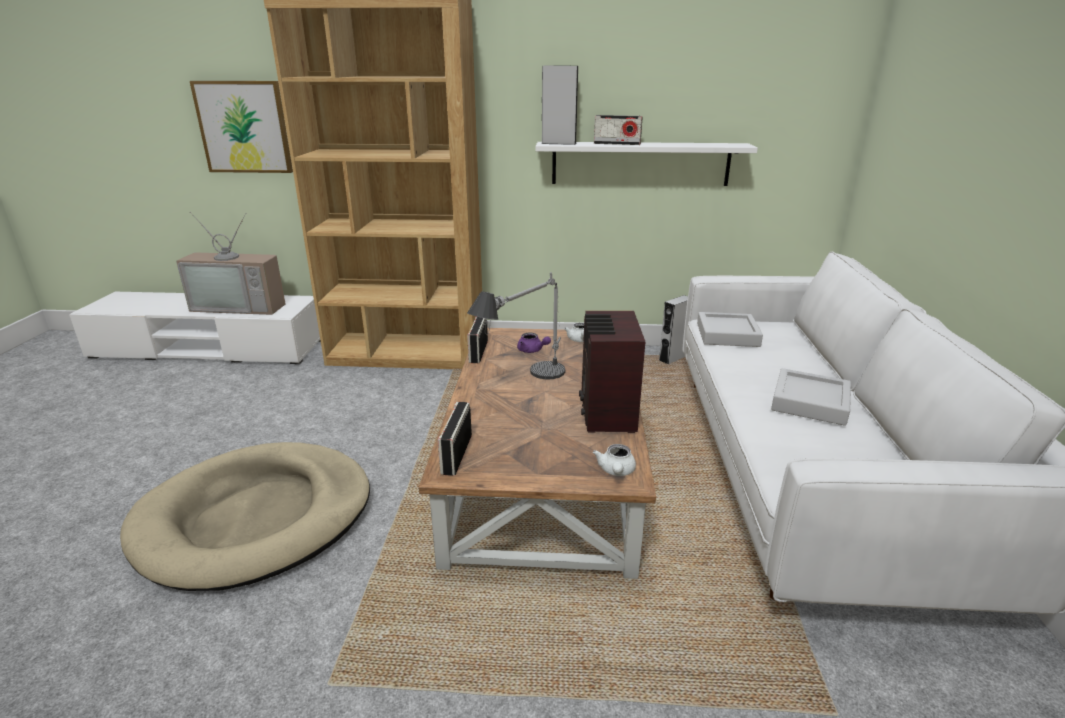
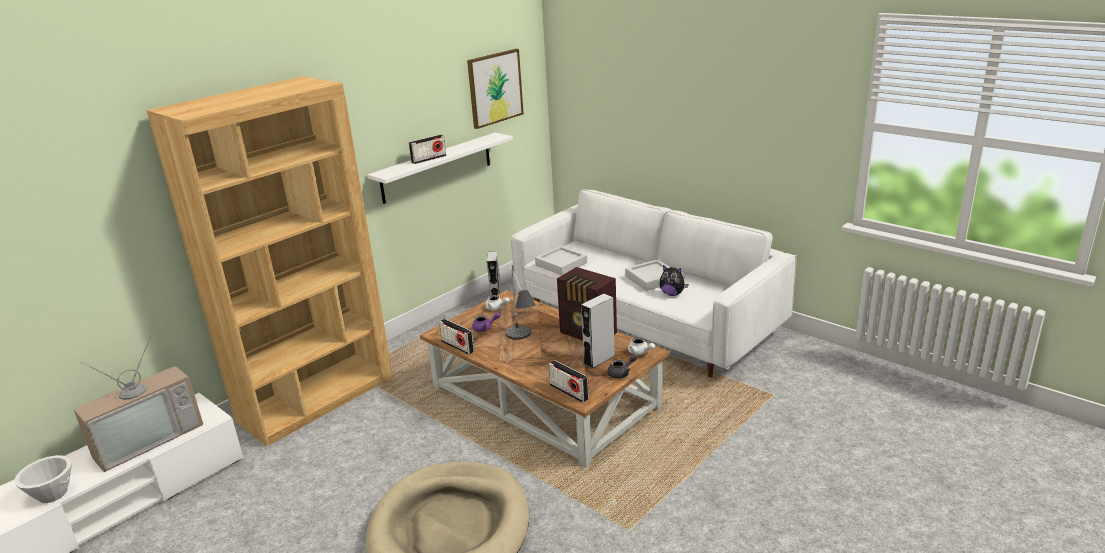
camera: 50 degrees left, 0 degrees up
(154, 309) = (52, 494): none -> white bowl
(244, 127) = (93, 251): picture -> picture (495, 88)
(545, 477) = (622, 373): none -> grey teapot
(559, 143) = (391, 171): grey speaker -> grey speaker (599, 360)
(804, 434) = (672, 294): none -> plush toy

